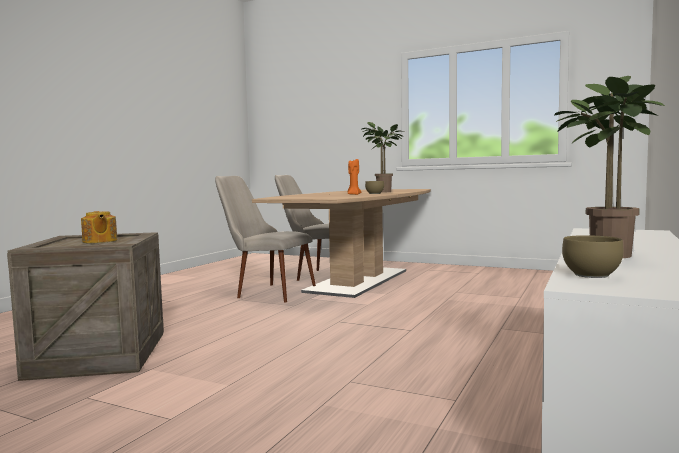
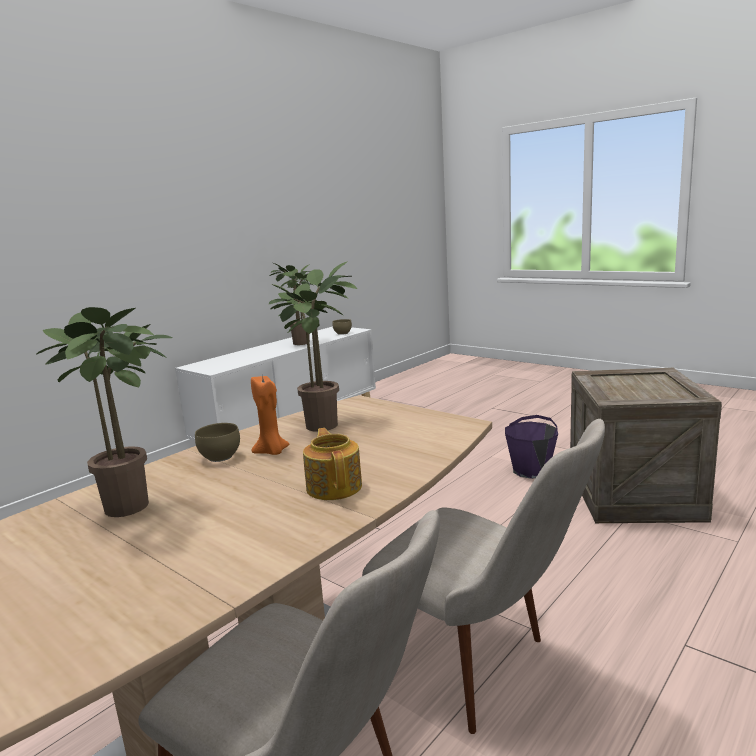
camera: 165 degrees left, 10 degrees up
(99, 241) = (633, 387): teapot -> teapot (334, 486)
(186, 369) = (531, 470): none -> purple bucket
(343, 196) = (322, 423): none -> potted plant

